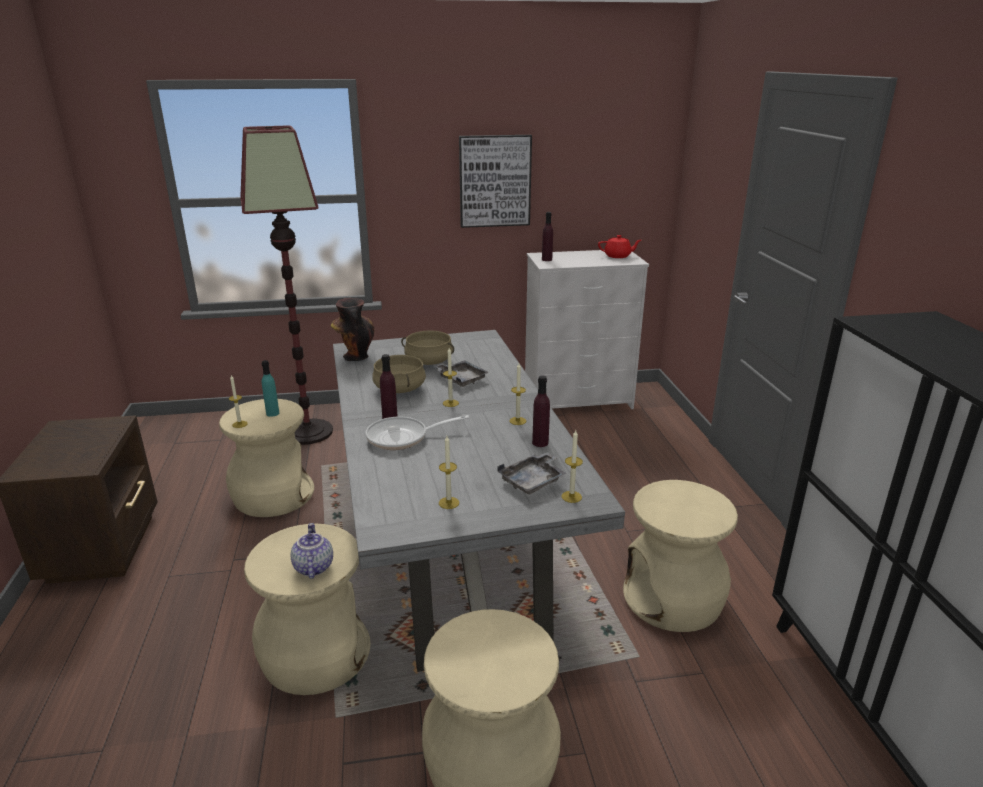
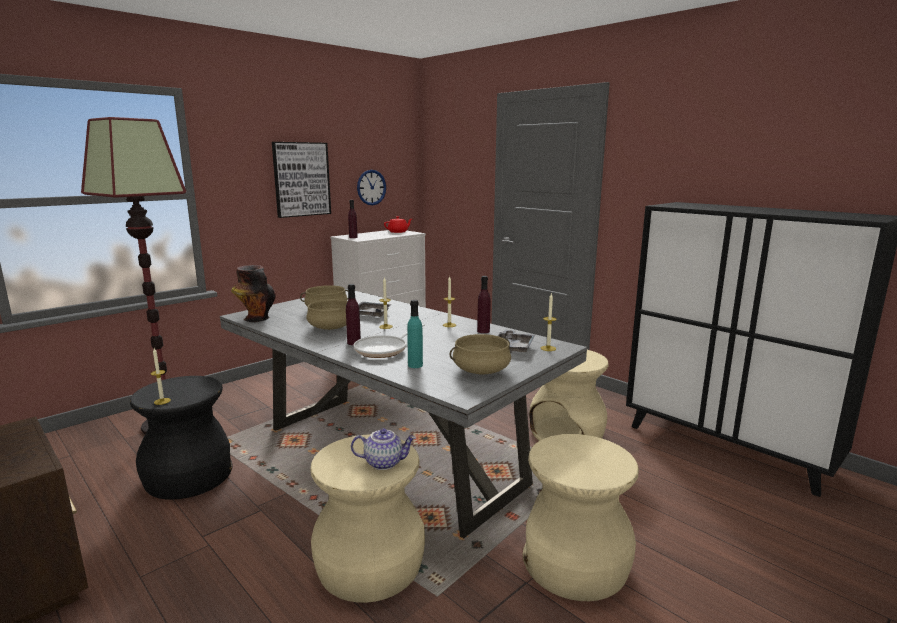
camera: 35 degrees left, 10 degrees down
(272, 413) = (185, 387): turquoise bottle -> turquoise bottle (415, 365)
(273, 495) = (188, 477): beige stool -> black stool
(312, 567) = (384, 462): teapot -> teapot turned 135 degrees clockwise
(449, 503) = (481, 370): candle -> beige cooking pot
(595, 192) = (371, 187): none -> wall clock

